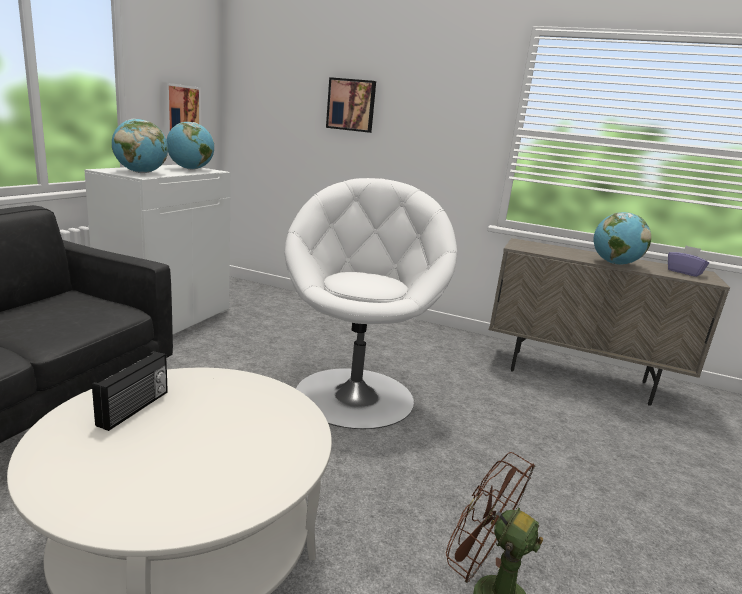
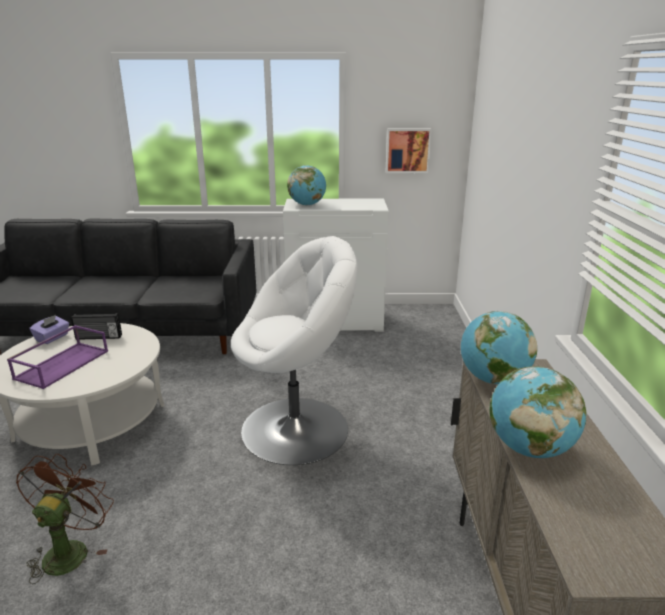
camera: 70 degrees right, 5 degrees up
(190, 169) = (363, 205): globe -> globe (493, 379)
(202, 450) = (62, 364): none -> purple tray
(351, 105) = (513, 149): picture -> none
(684, 272) = (611, 535): purple tissue box -> purple tissue box (52, 338)

